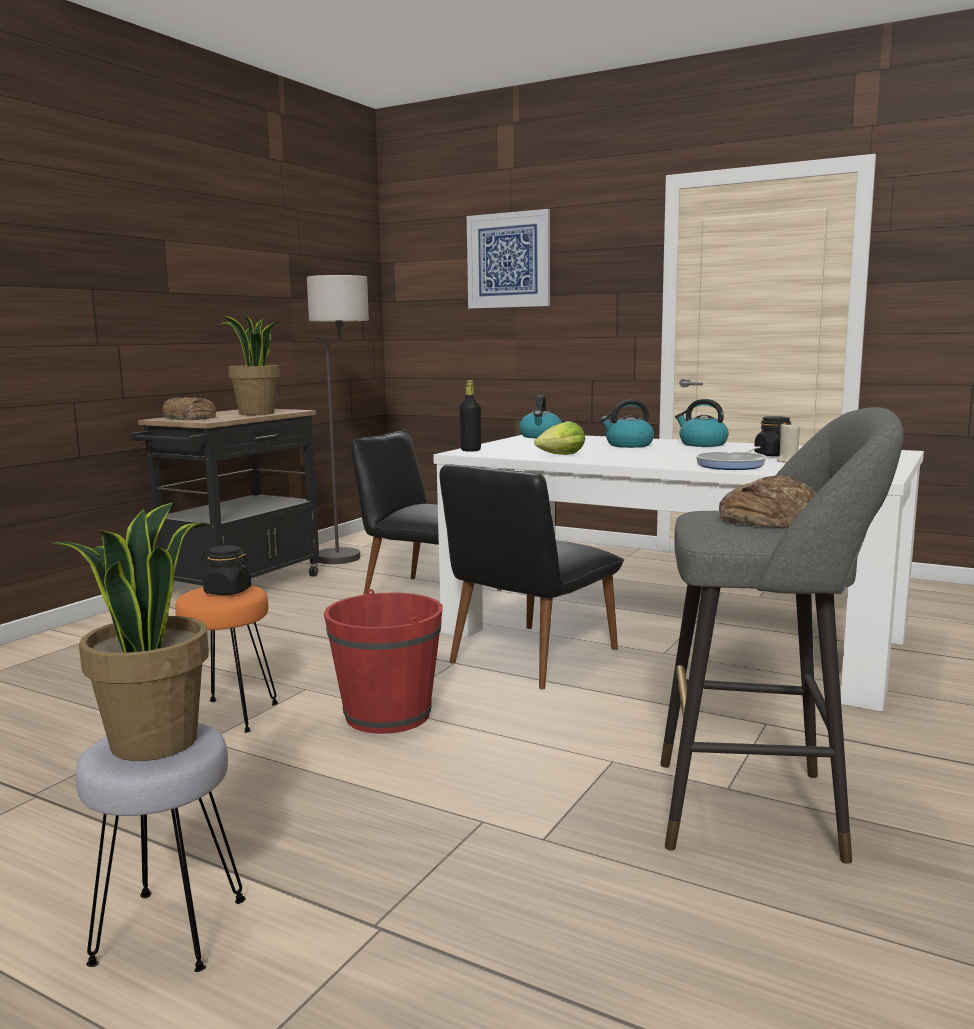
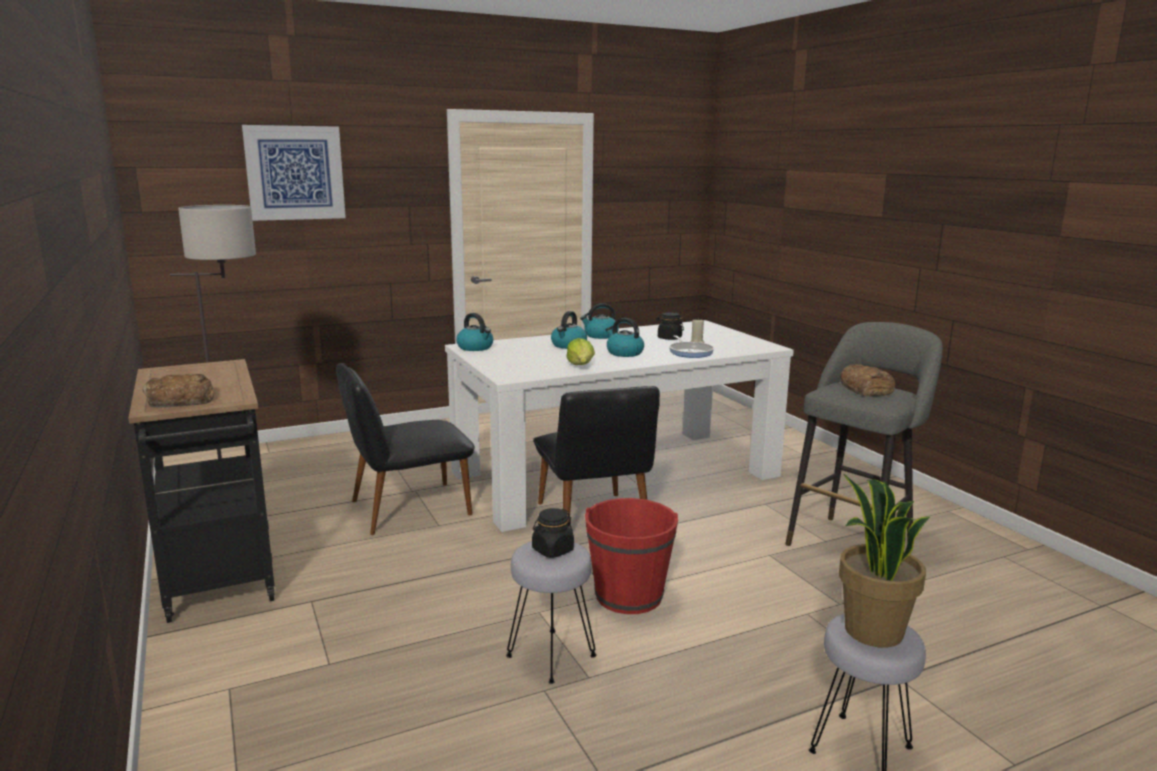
camera: 55 degrees left, 5 degrees up
(231, 715) = (551, 655): orange stool -> grey stool
(256, 413) = (217, 377): potted plant -> none
(470, 450) = (504, 374): black bottle -> none
(653, 456) = (624, 353): none -> kettle

